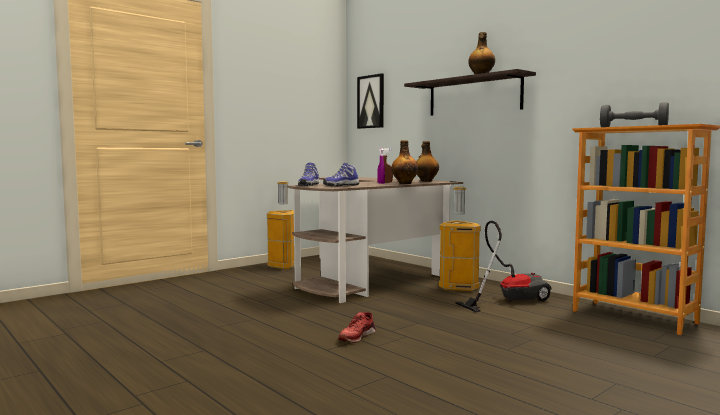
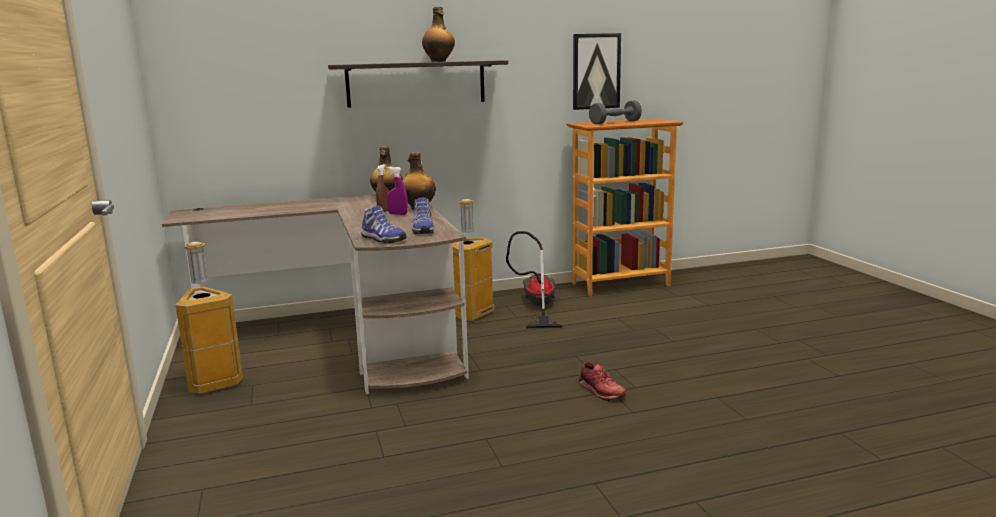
camera: 65 degrees left, 10 degrees up
(371, 101) = (215, 84): picture -> picture (596, 71)

